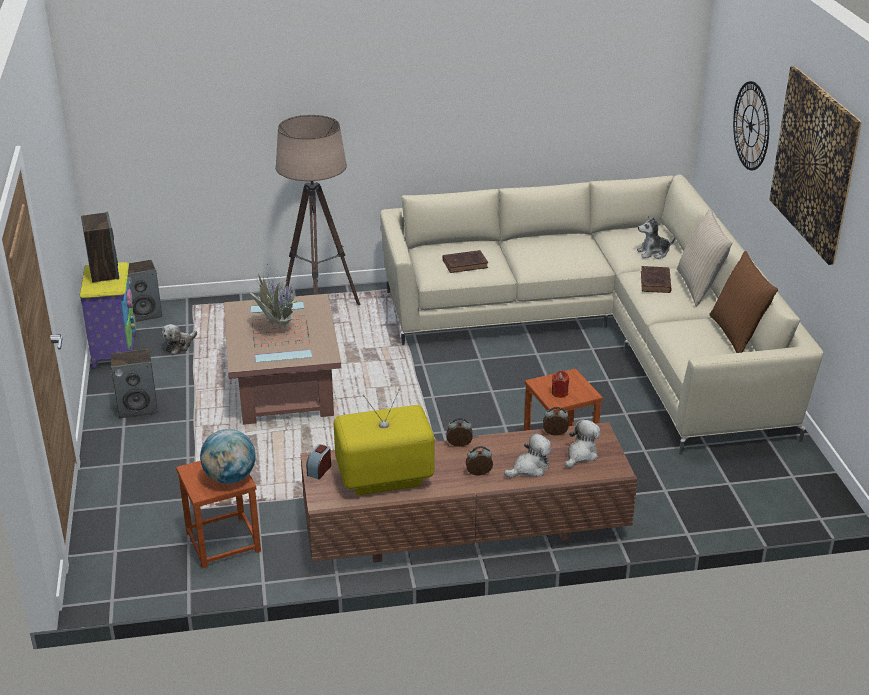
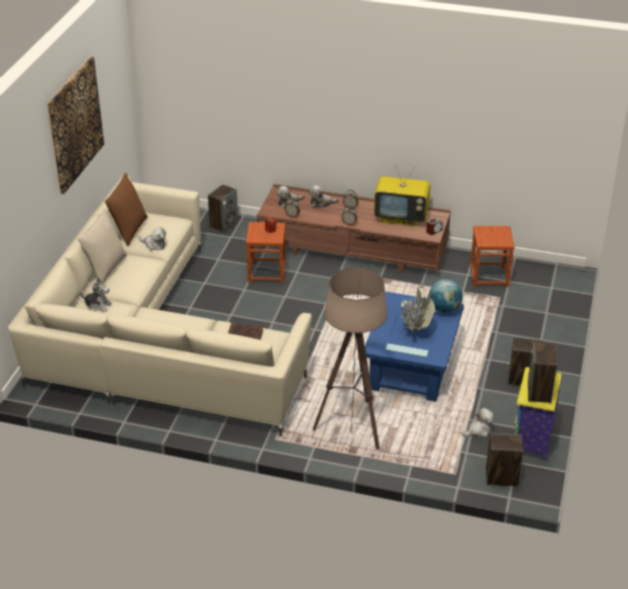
camera: 155 degrees left, 5 degrees up
(230, 478) = (486, 232): globe -> globe (444, 309)
(285, 387) = (411, 366): brown coffee table -> blue coffee table
(655, 283) = (129, 279): brown book -> none
(681, 326) = (154, 245): none -> plush toy
(699, 508) = (224, 224): none -> speaker
(751, 126) = (29, 195): wall clock -> none

